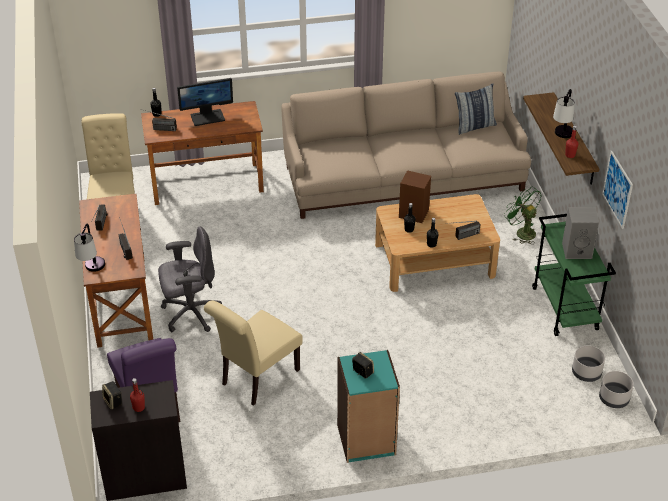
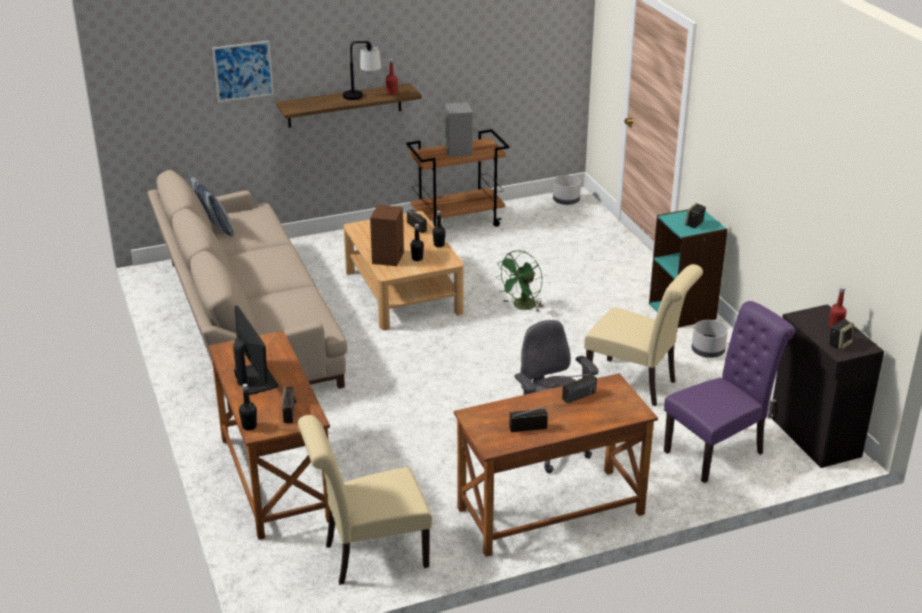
camera: 100 degrees left, 10 degrees down
(93, 271) = (630, 414): table lamp -> none
(522, 232) = (344, 246): green fan -> green fan (522, 307)
(565, 309) = (458, 222): green cart -> brown cart
(586, 373) = (540, 212): grey planter -> grey planter (708, 351)
(617, 189) = (452, 68): picture -> picture (243, 71)

